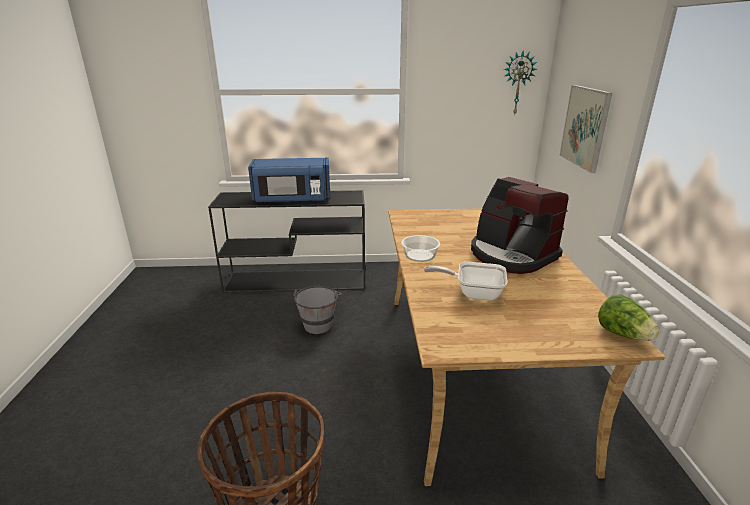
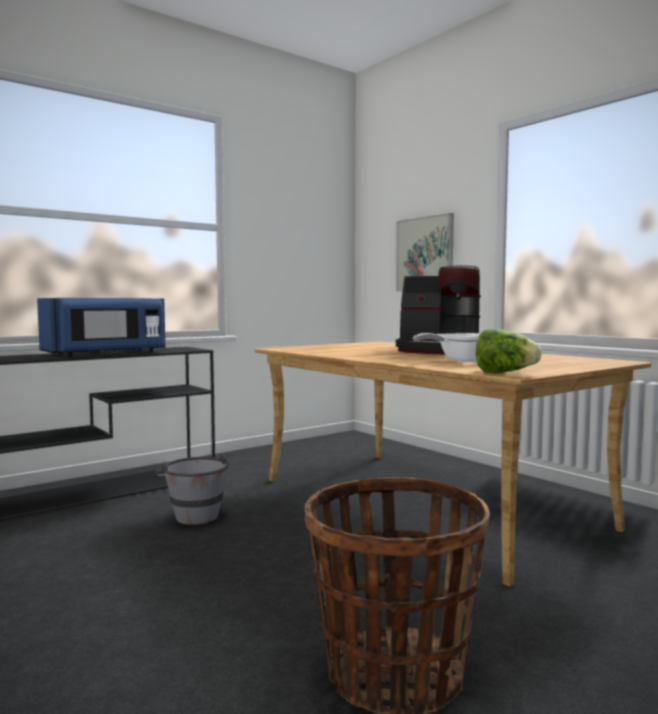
camera: 35 degrees left, 20 degrees down
(419, 255) = (361, 356): bowl -> none
(517, 83) = (330, 230): wall clock -> none
(623, 334) = (608, 360): lettuce -> lettuce (504, 373)

